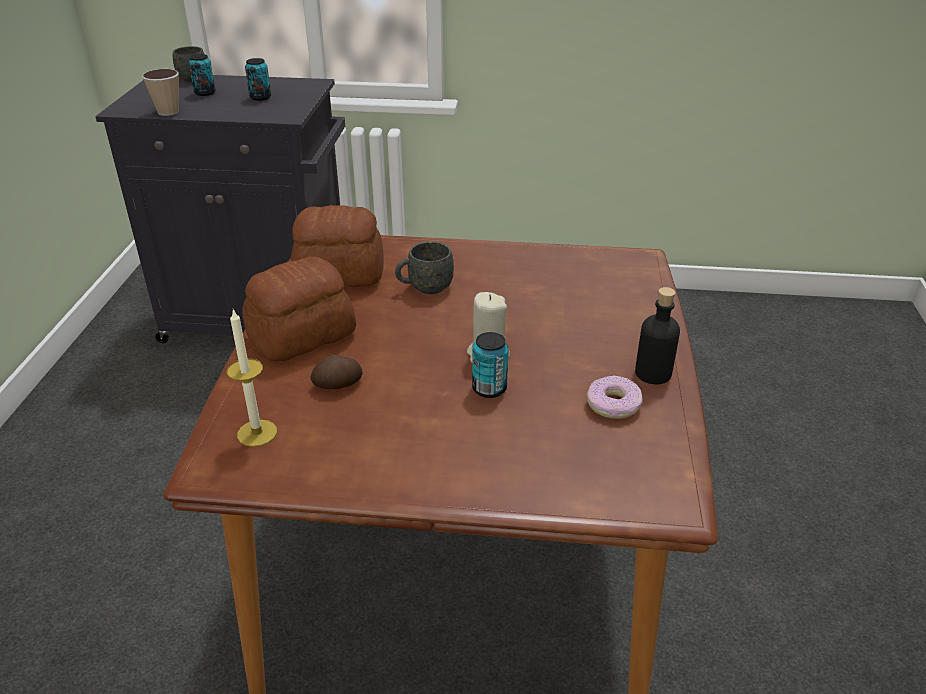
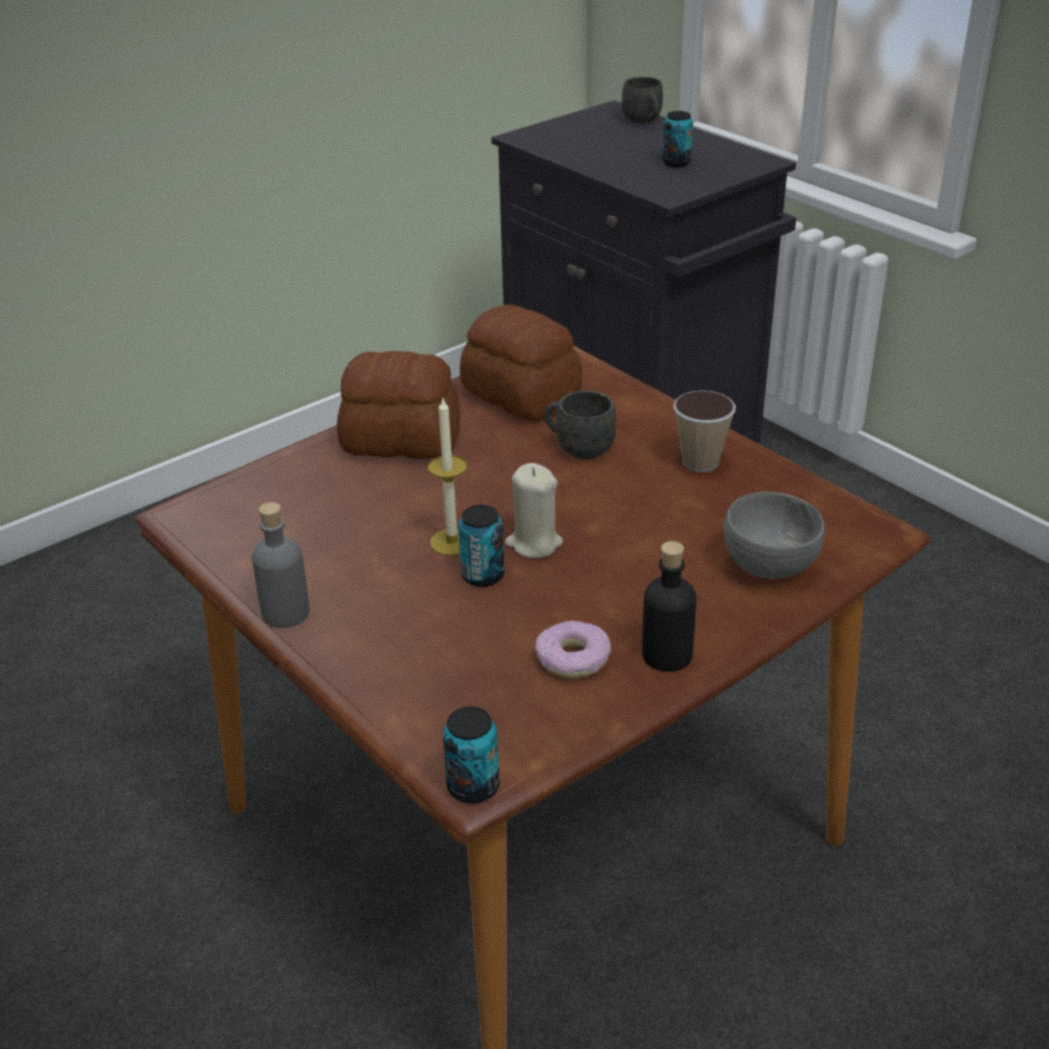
camera: 45 degrees right, 0 degrees up
(168, 112) = (560, 152): cup -> cup (700, 462)
(205, 93) = (628, 140): can -> can (473, 787)
(257, 433) = (251, 505): candle -> candle (452, 542)
(338, 385) = (365, 499): potato -> none
(402, 487) = (286, 613): none -> grey bottle
(623, 301) = (768, 567): none -> grey bowl

